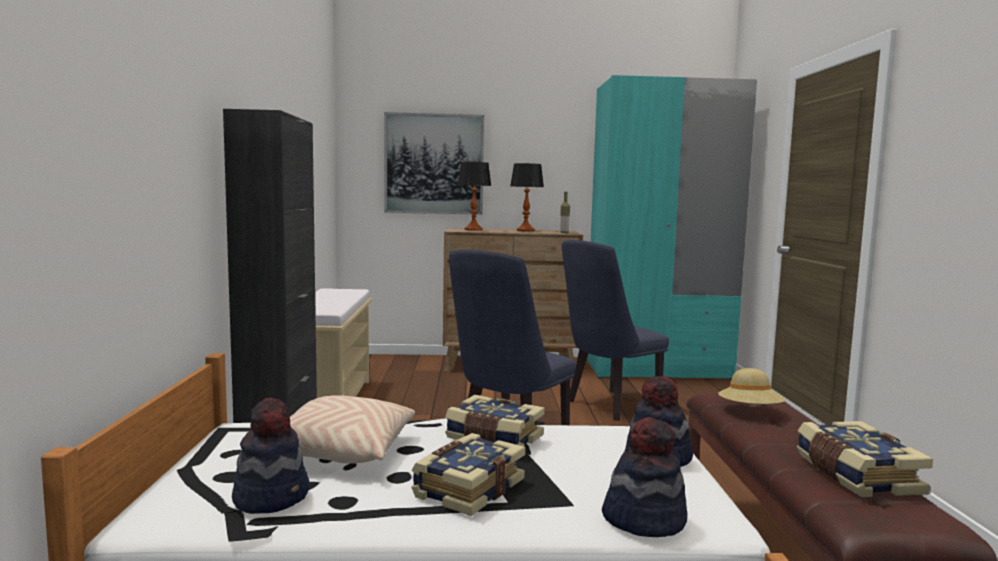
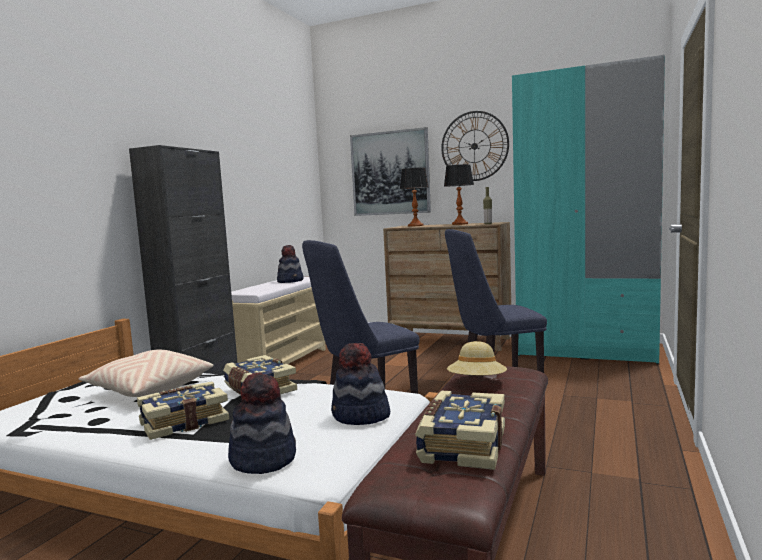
camera: 25 degrees right, 0 degrees up
(272, 497) = (64, 413): hat -> hat (290, 281)
(538, 143) = (474, 146): none -> wall clock

